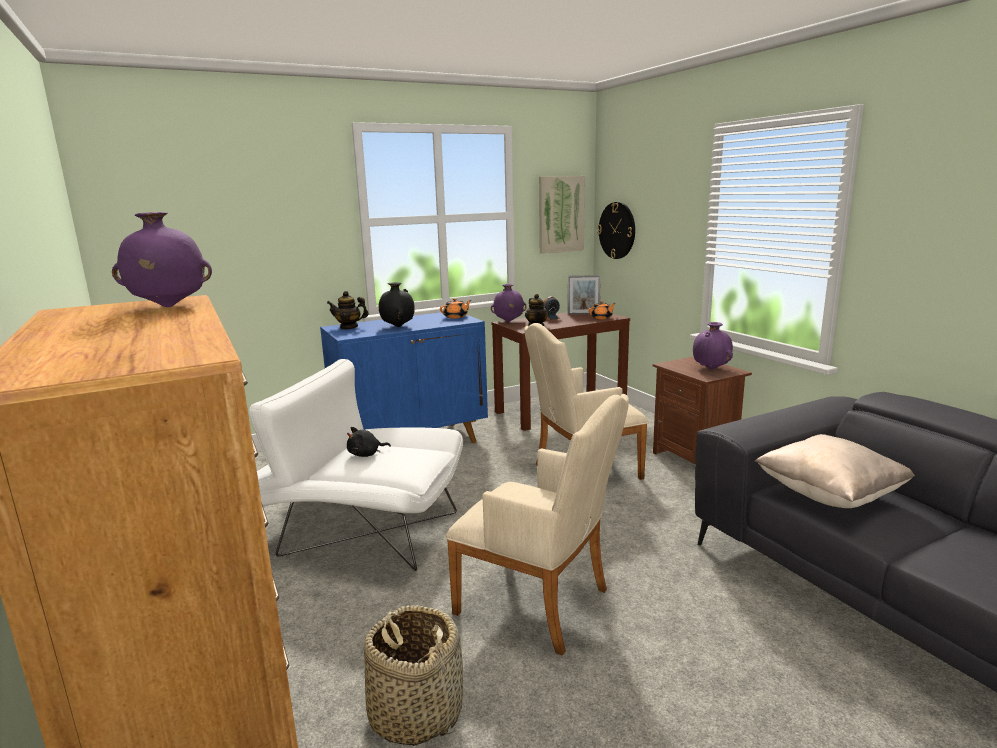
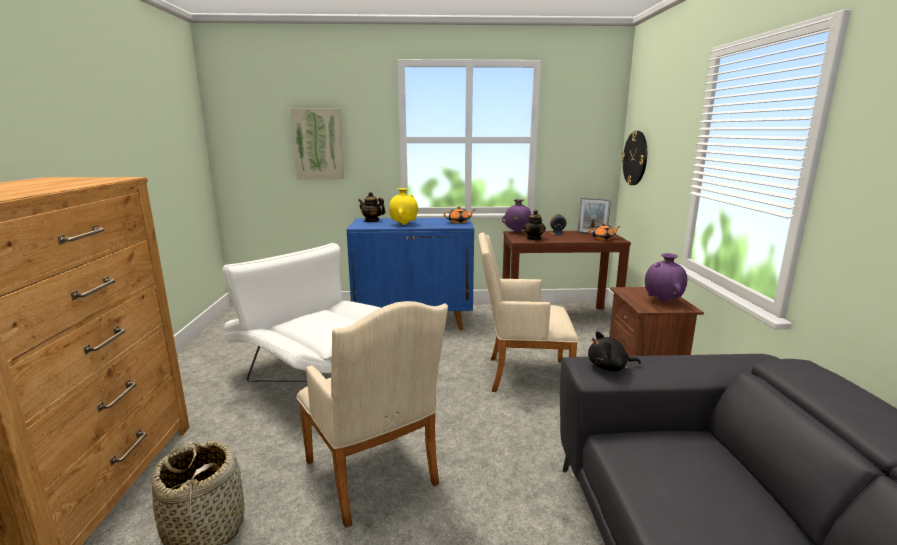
camera: 25 degrees right, 0 degrees up
(168, 307) = (89, 181): purple vase -> none
(366, 454) = (317, 319): black plush toy -> black plush toy (609, 367)
(398, 327) = (403, 224): black vase -> yellow vase
(560, 214) = (586, 141): picture -> picture (318, 144)
(829, 495) = (664, 461): beige pillow -> none

